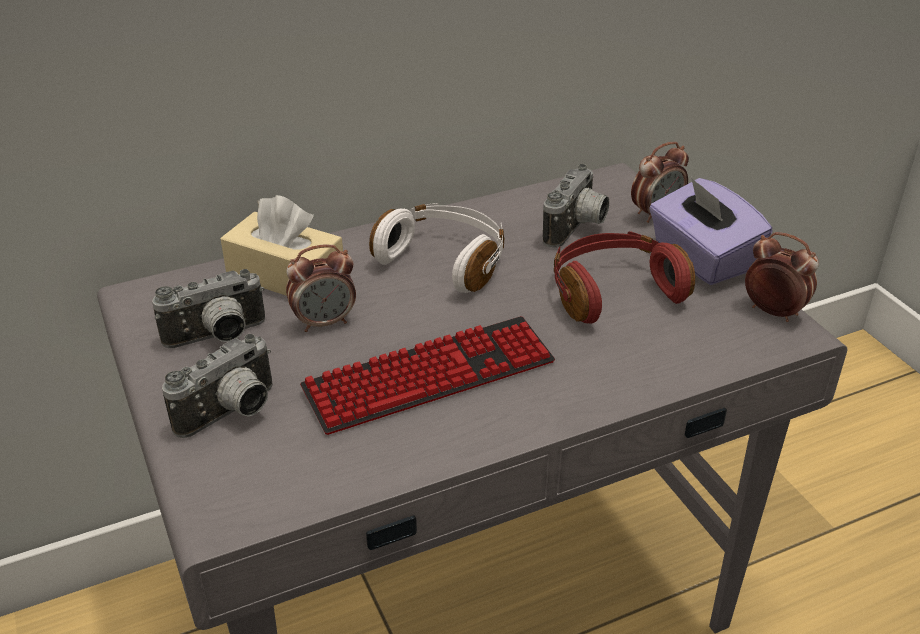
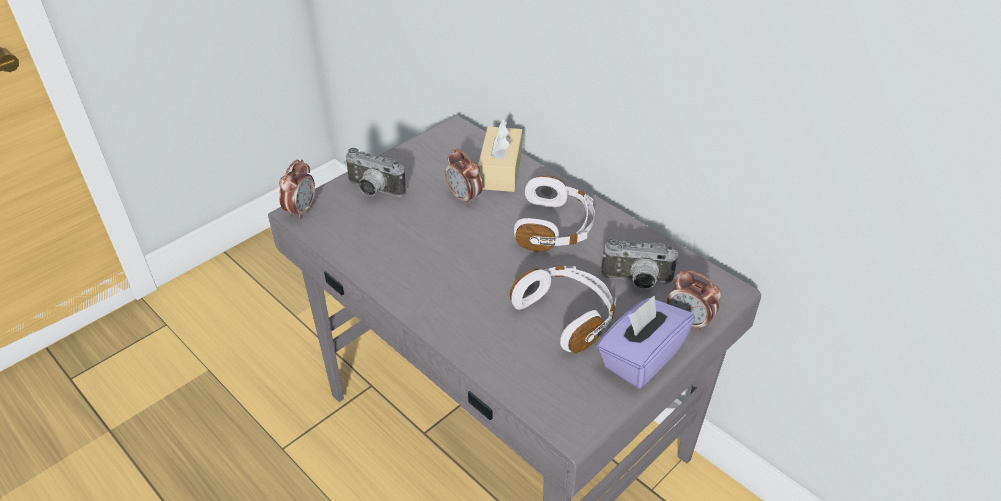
camera: 70 degrees right, 5 degrees up
(218, 338) = (431, 166): camera -> none
(430, 377) = (434, 252): keyboard -> none
(613, 291) = (567, 315): red headphones -> white headphones
(773, 311) = (592, 410): alarm clock -> alarm clock (301, 210)

